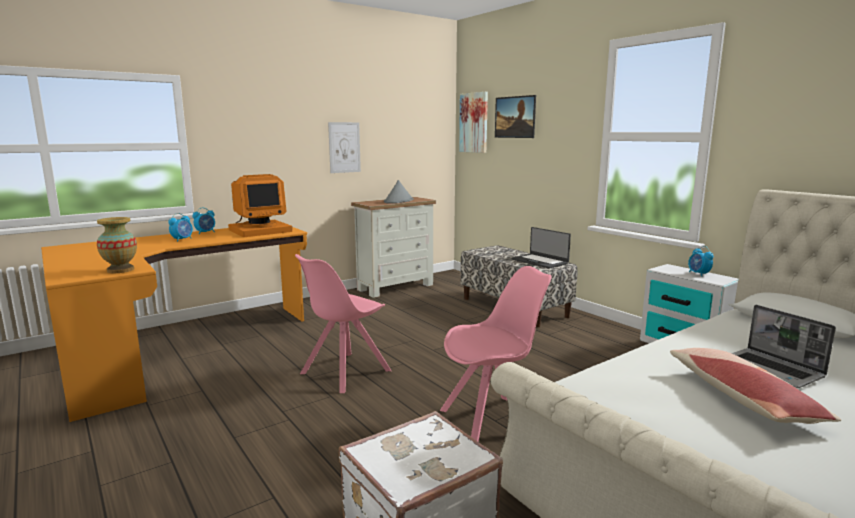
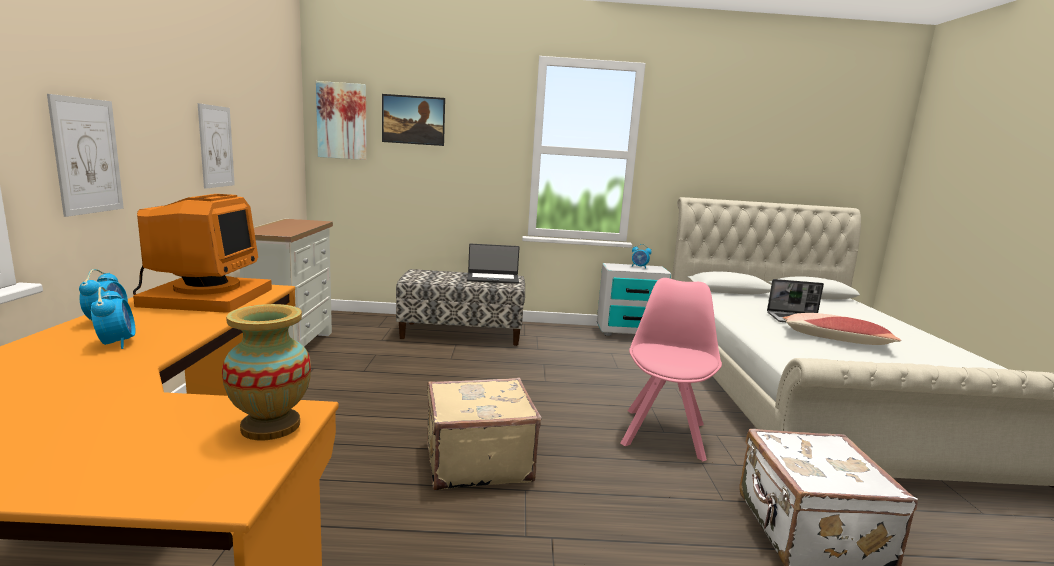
camera: 55 degrees left, 0 degrees up
(240, 155) = (87, 156): none -> picture
(344, 372) = (477, 461): pink chair -> beige suitcase
(398, 201) = (296, 226): grey hat -> none

